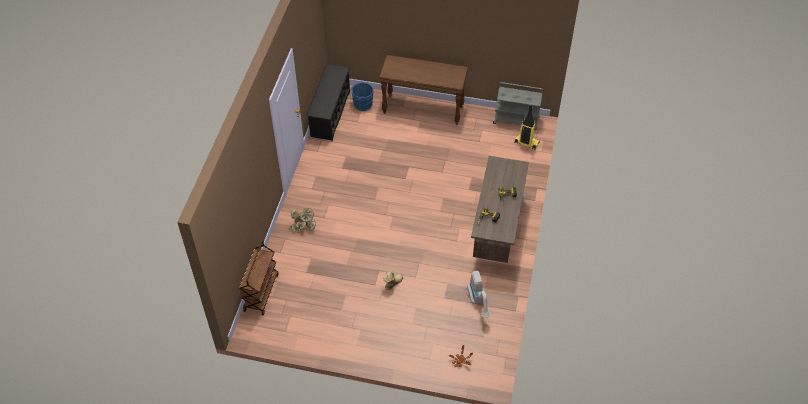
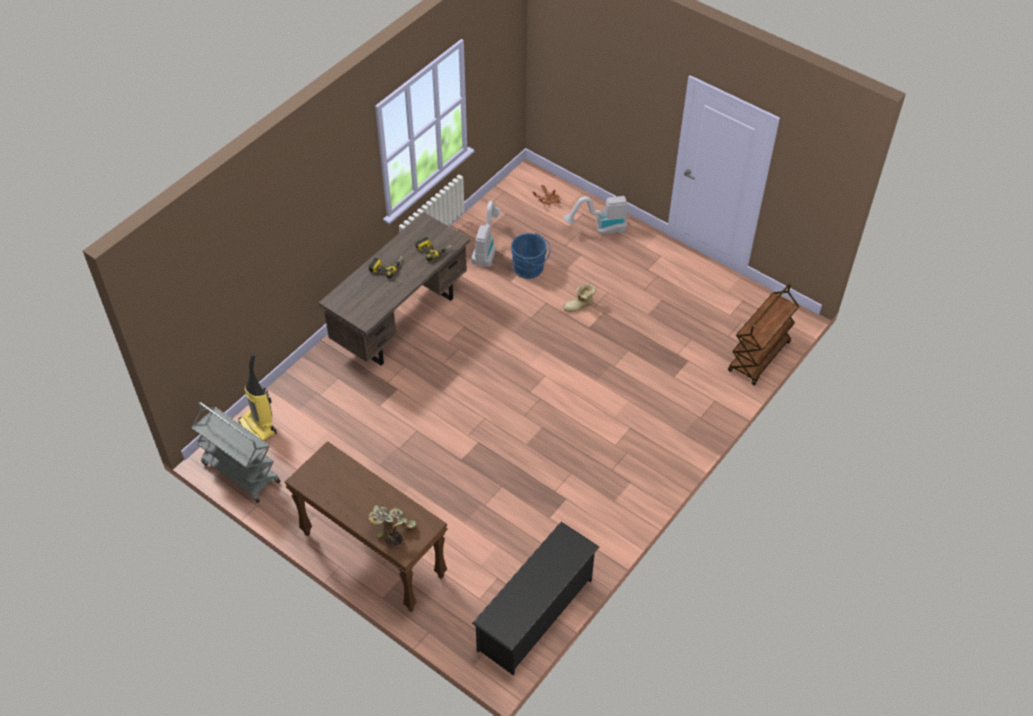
camera: 155 degrees left, 0 degrees up
(304, 225) = (665, 427): potted plant -> potted plant (391, 529)
(361, 104) = (470, 613): blue bucket -> blue bucket (530, 268)
(410, 350) = (599, 229): none -> vacuum cleaner

